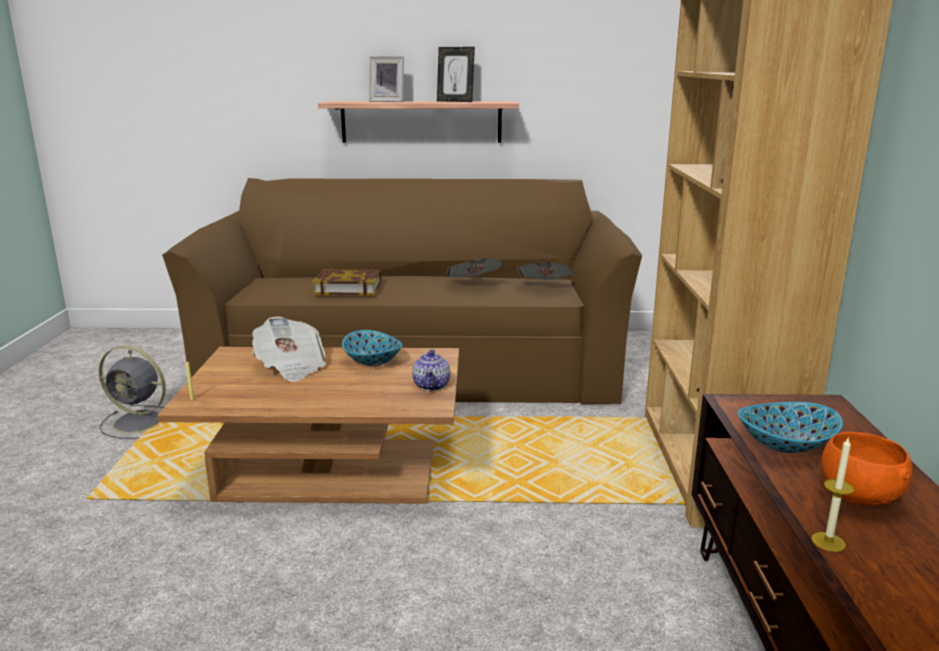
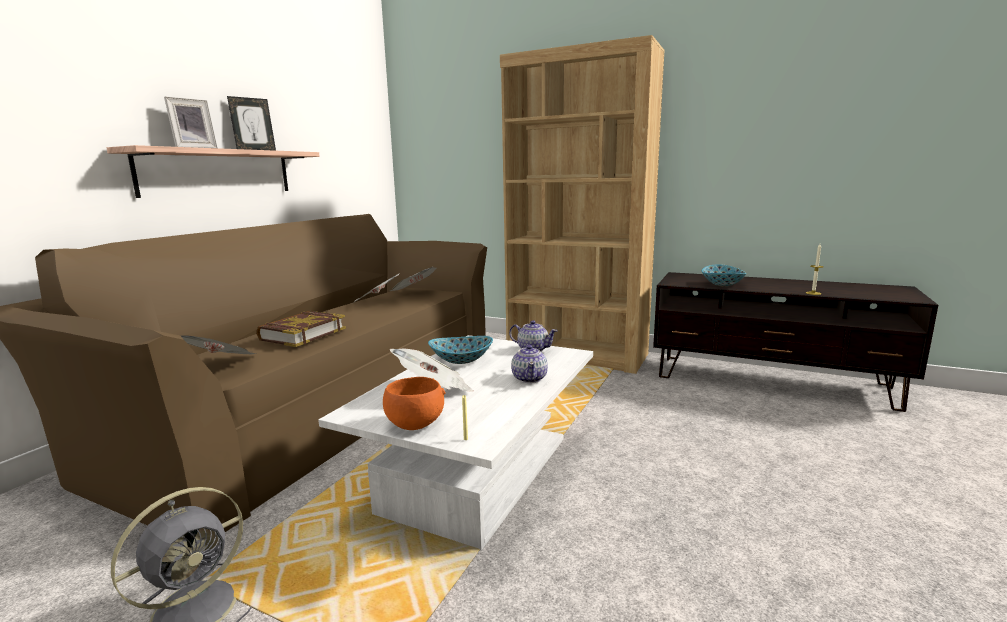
camera: 65 degrees left, 5 degrees down
(266, 288) = (219, 365): none -> newspaper
(330, 471) = (479, 472): brown coffee table -> white coffee table
(338, 399) = (530, 378): none -> teapot
(858, 496) = (772, 285): orange bowl -> orange bowl (414, 424)

